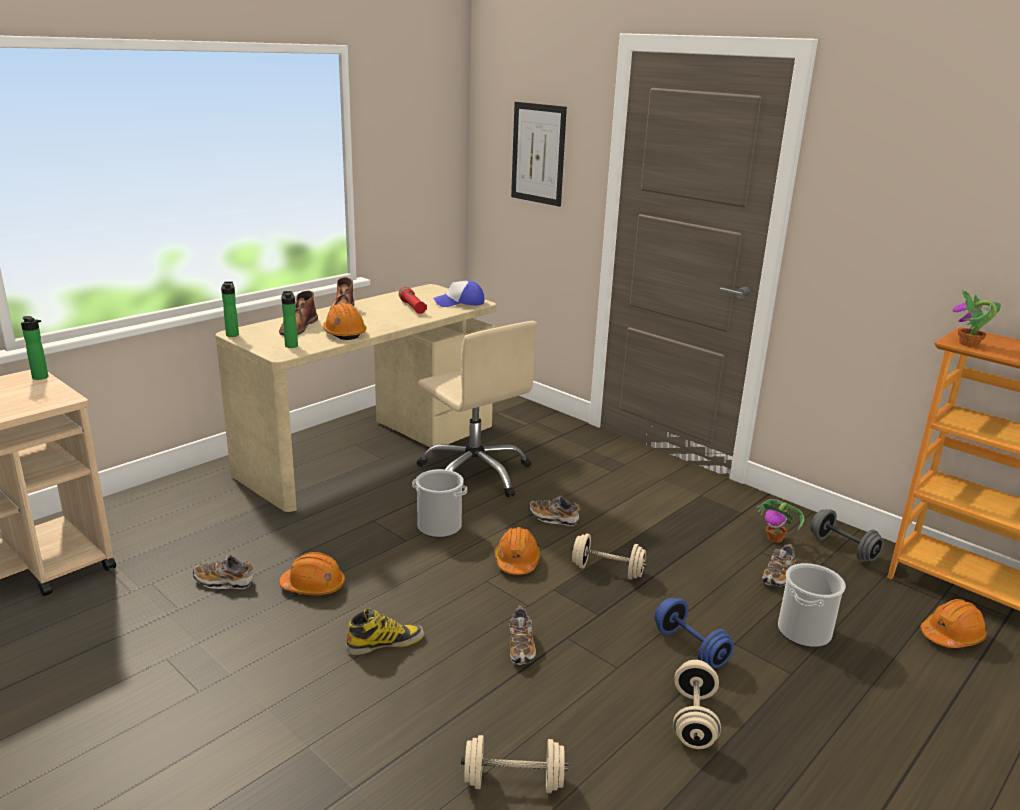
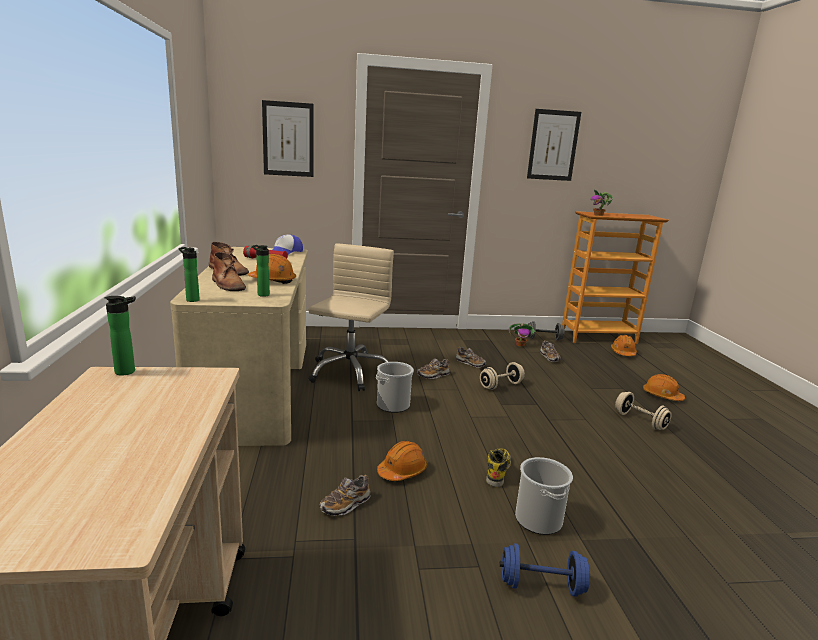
camera: 50 degrees left, 5 degrees down
(475, 473) = (349, 372): beige office chair -> beige office chair turned 75 degrees counterclockwise
(513, 782) = (658, 484): beige dumbbell -> none
(517, 561) = (462, 401): orange hard hat -> orange hard hat (662, 396)
(521, 647) = (544, 434): shoe -> shoe (470, 363)
(690, 647) = (585, 397): blue dumbbell -> blue dumbbell (541, 585)
(804, 631) = (595, 372): bucket -> bucket (538, 519)
(924, 191) = (553, 145): none -> picture

